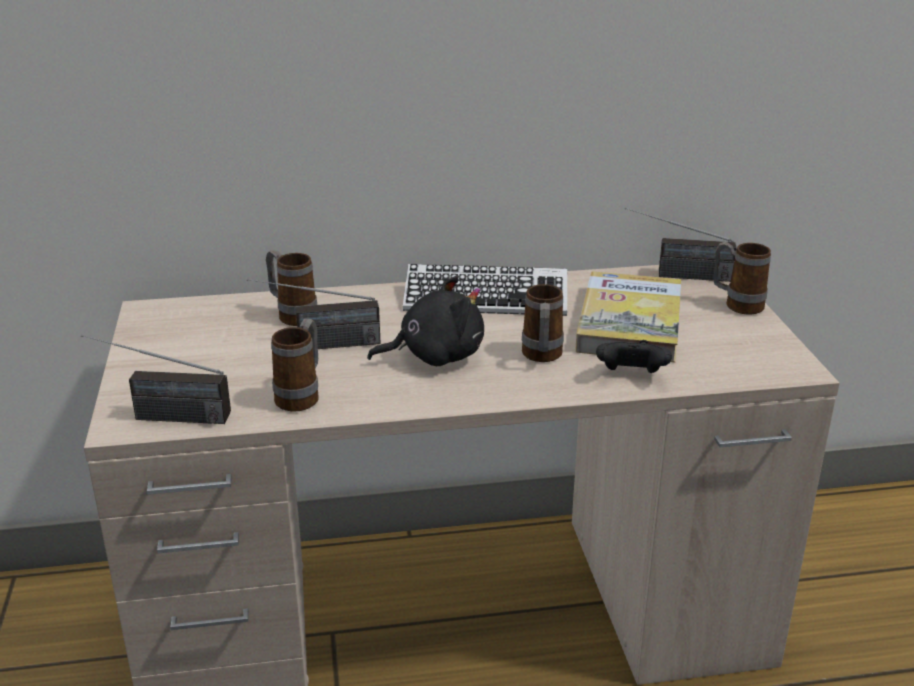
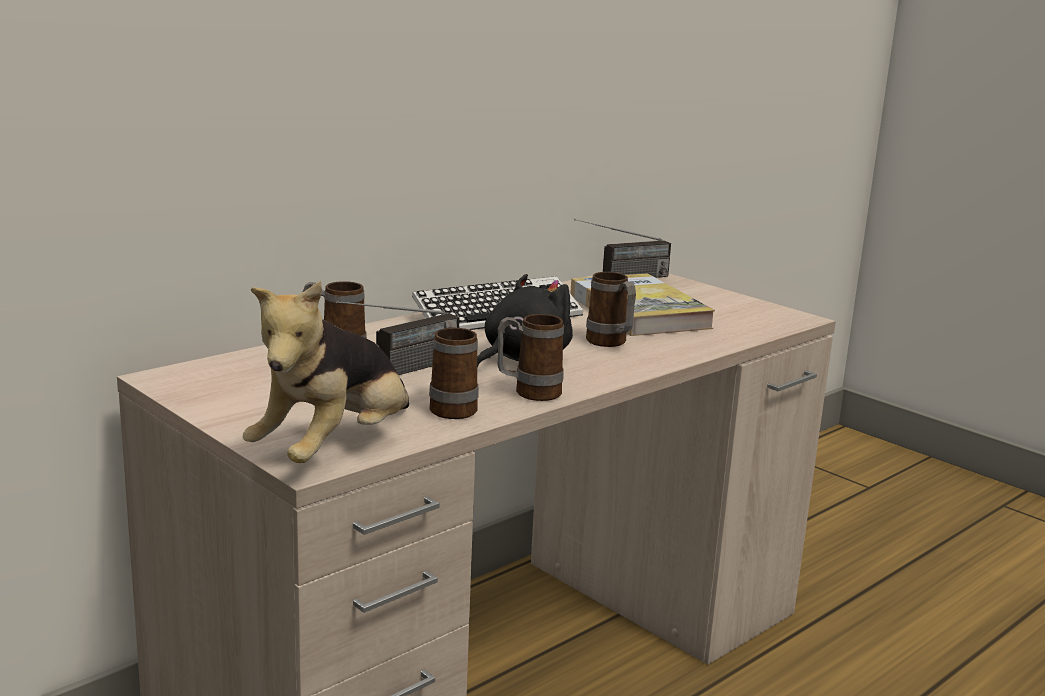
camera: 35 degrees left, 10 degrees down
(158, 416) = (334, 450): radio -> plush toy
(631, 376) = (697, 342): black game controller -> none
(736, 305) = (695, 289): mug -> mug (528, 393)

